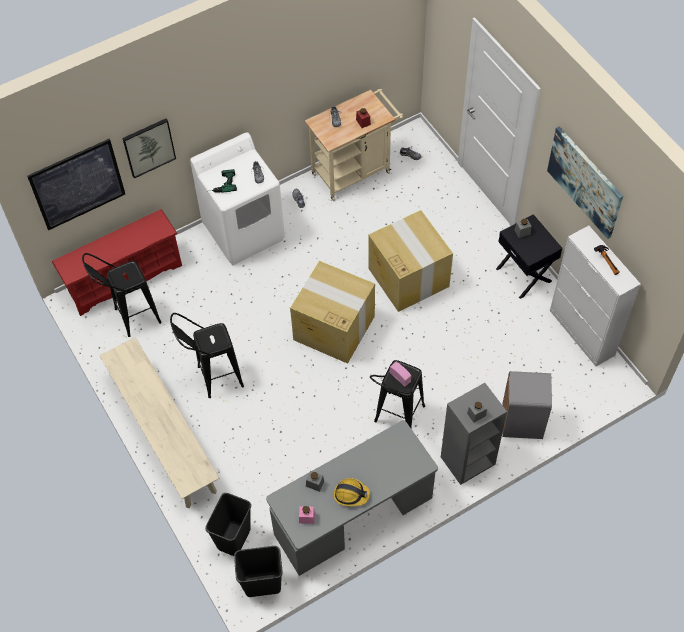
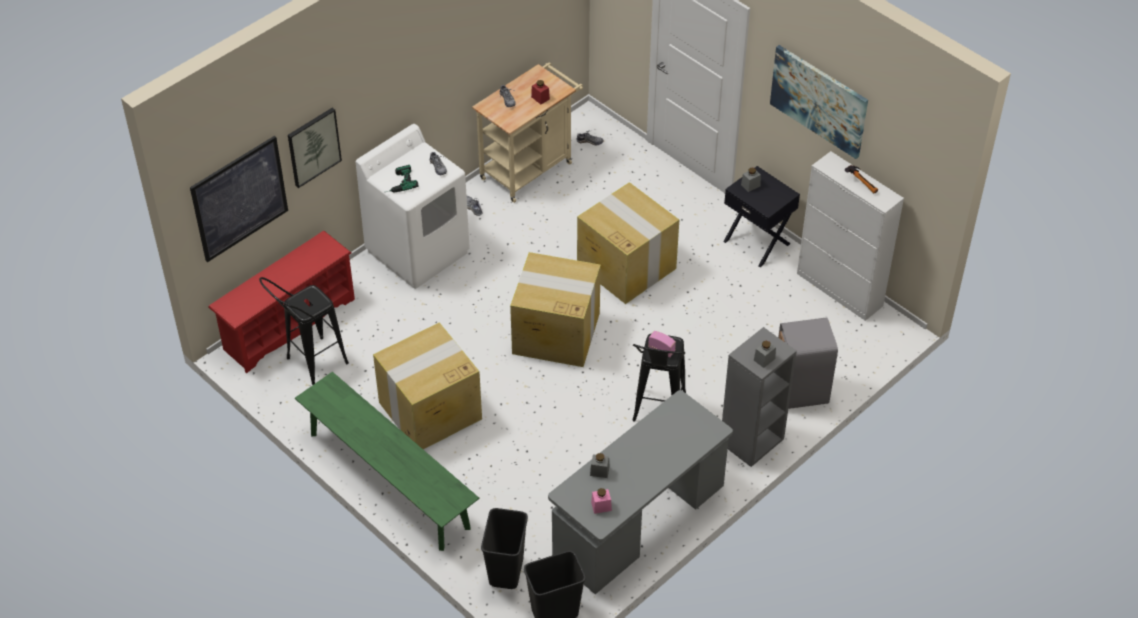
camera: 15 degrees left, 10 degrees down
(164, 435) = (388, 480): beige bench -> green bench
(213, 379) = (429, 411): black stool -> cardboard box
(351, 494) = (644, 474): hard hat -> none

